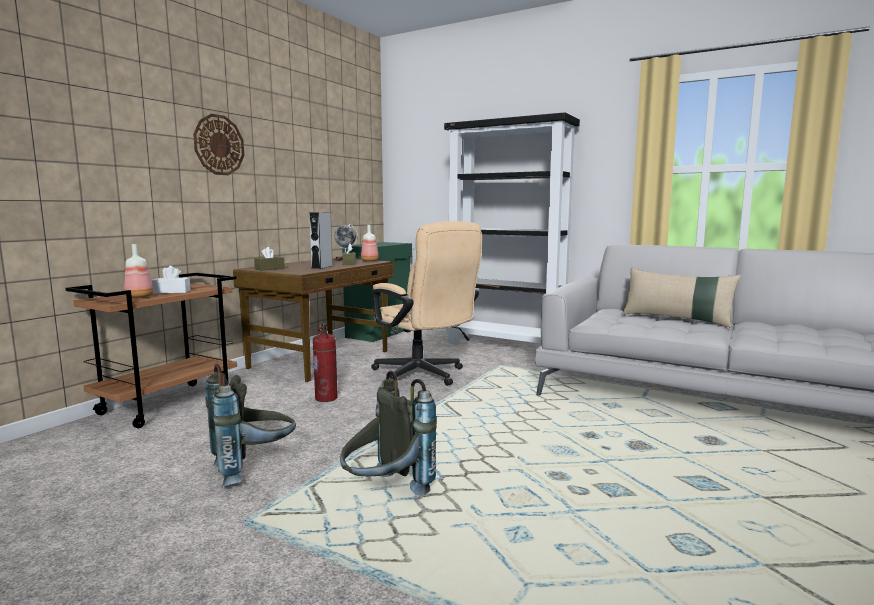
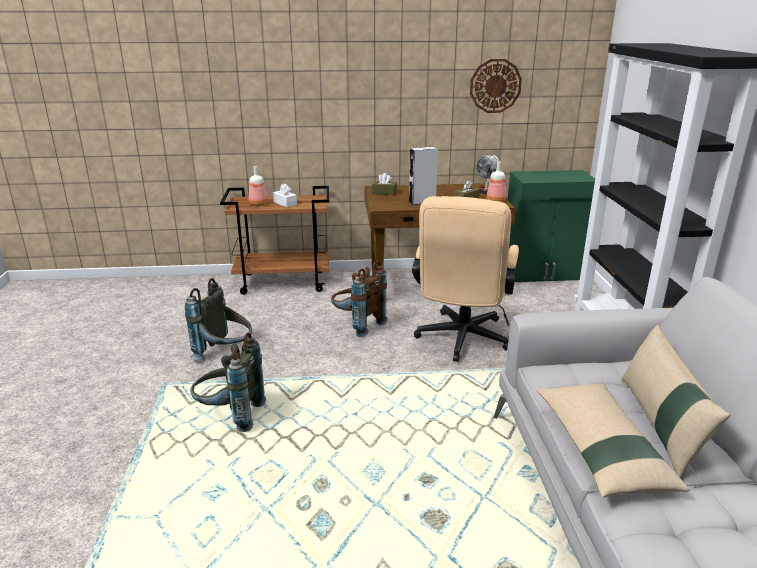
camera: 55 degrees right, 15 degrees up
(219, 145) = (360, 74): wall clock -> wall clock (495, 86)
(327, 398) = (357, 324): fire extinguisher -> brown backpack
(692, 331) = (601, 448): none -> beige pillow

